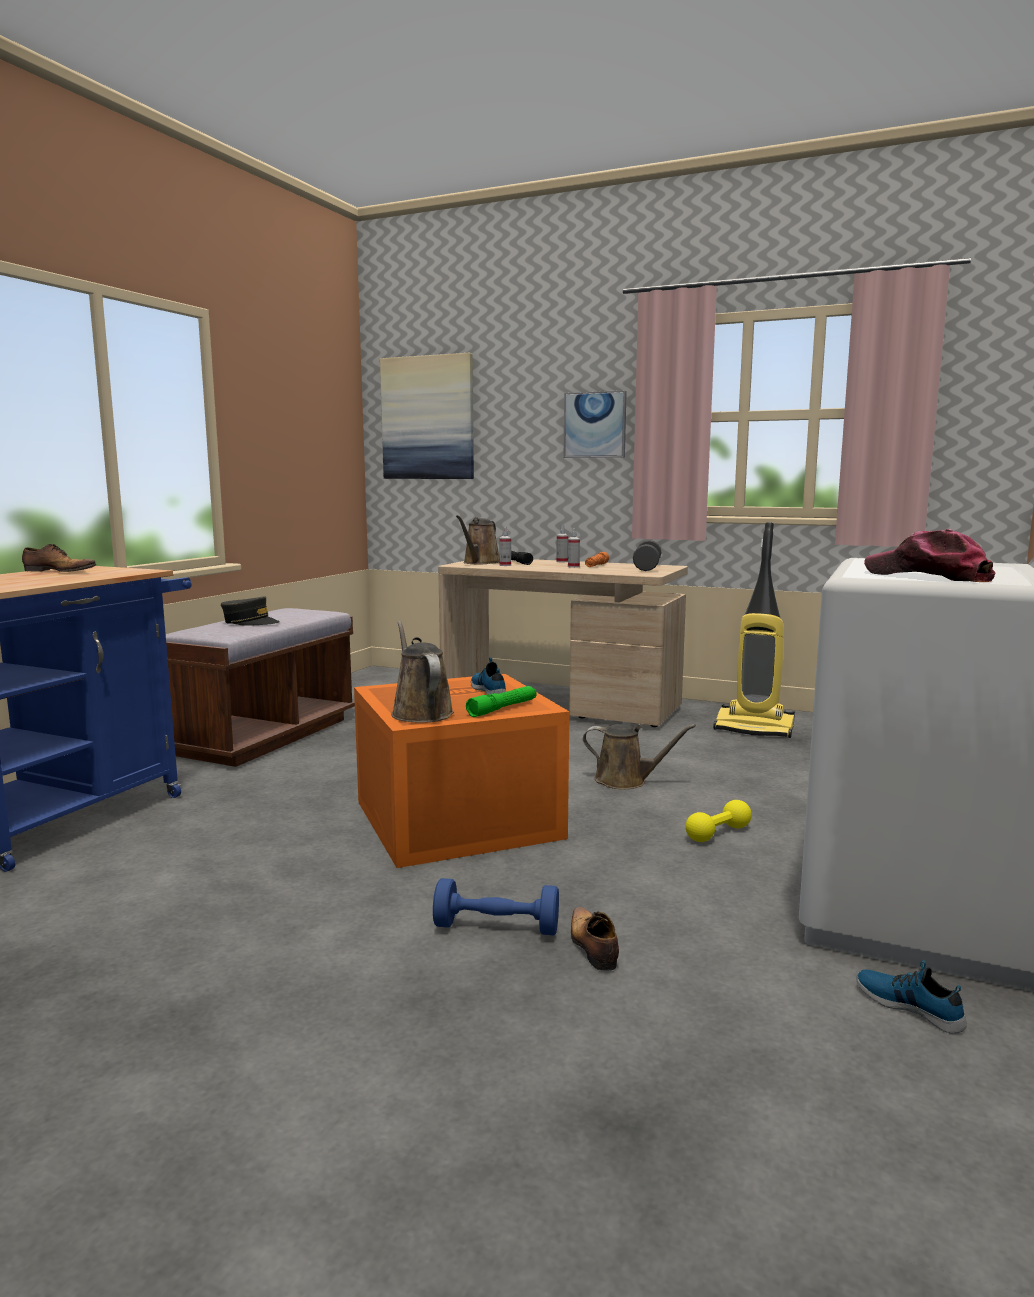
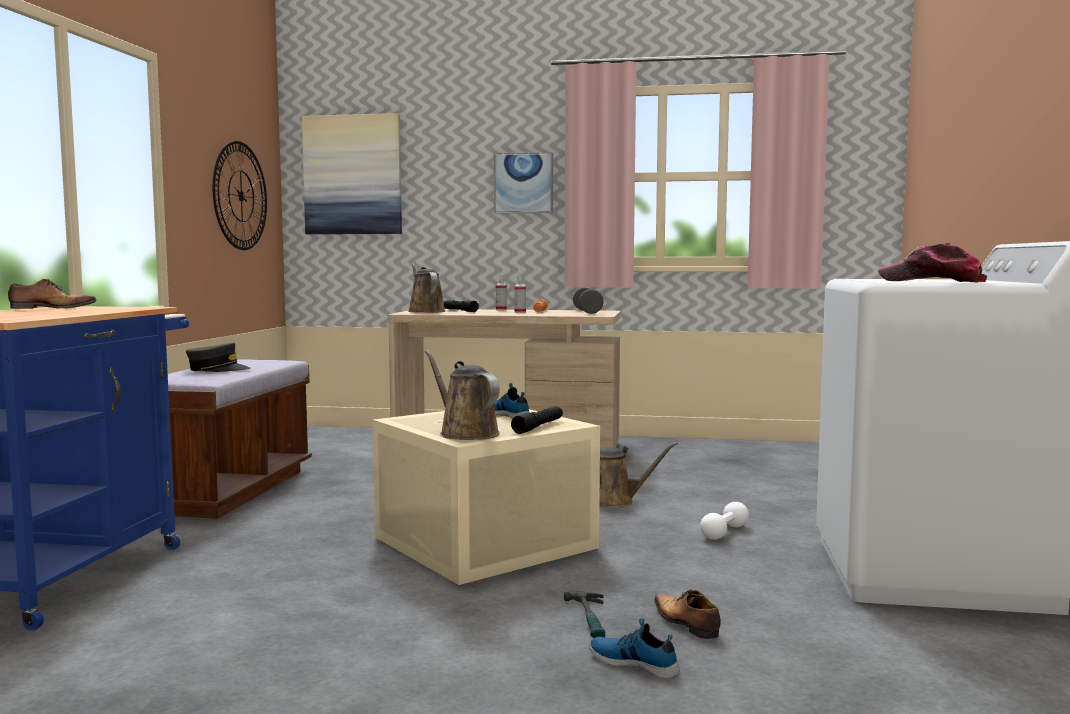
camera: 15 degrees left, 5 degrees down
(312, 443) = (240, 196): none -> wall clock
(455, 821) = (484, 544): orange storage box -> beige storage box
(480, 563) = (425, 311): brown watering can -> brown watering can turned 150 degrees clockwise
(496, 928) = (591, 620): blue dumbbell -> hammer
(502, 708) = (538, 427): green flashlight -> black flashlight
(505, 565) = (453, 312): spray bottle -> none
(718, 833) = (724, 532): yellow dumbbell -> white dumbbell
(755, 728) = (694, 454): vacuum cleaner -> none
(909, 1006) = (961, 633): shoe -> shoe (634, 662)

